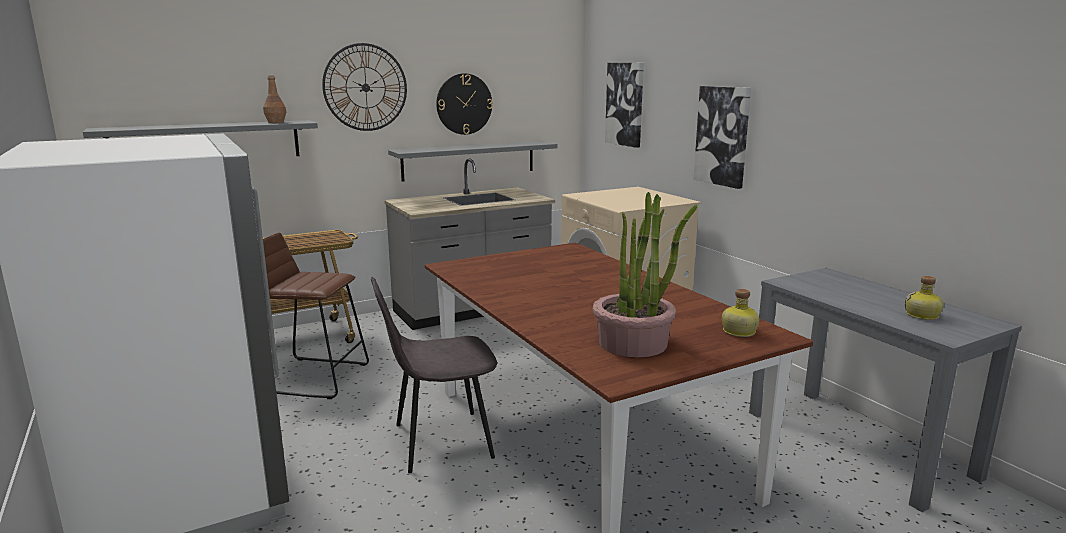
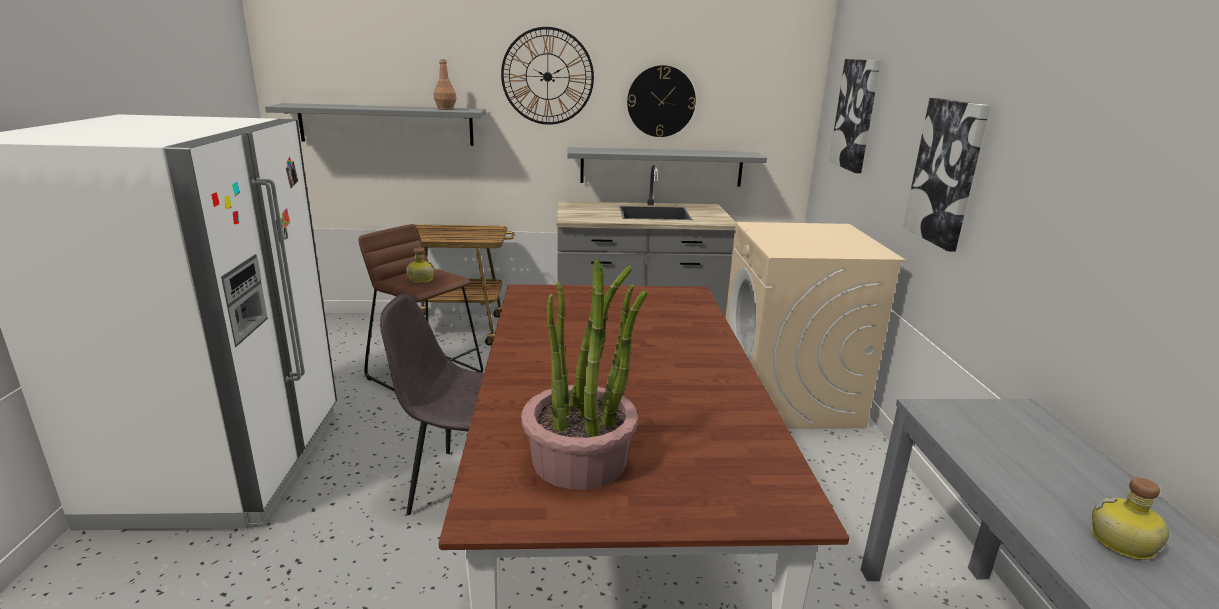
camera: 25 degrees right, 5 degrees up
(738, 331) = (746, 483): bottle -> bottle (420, 279)

